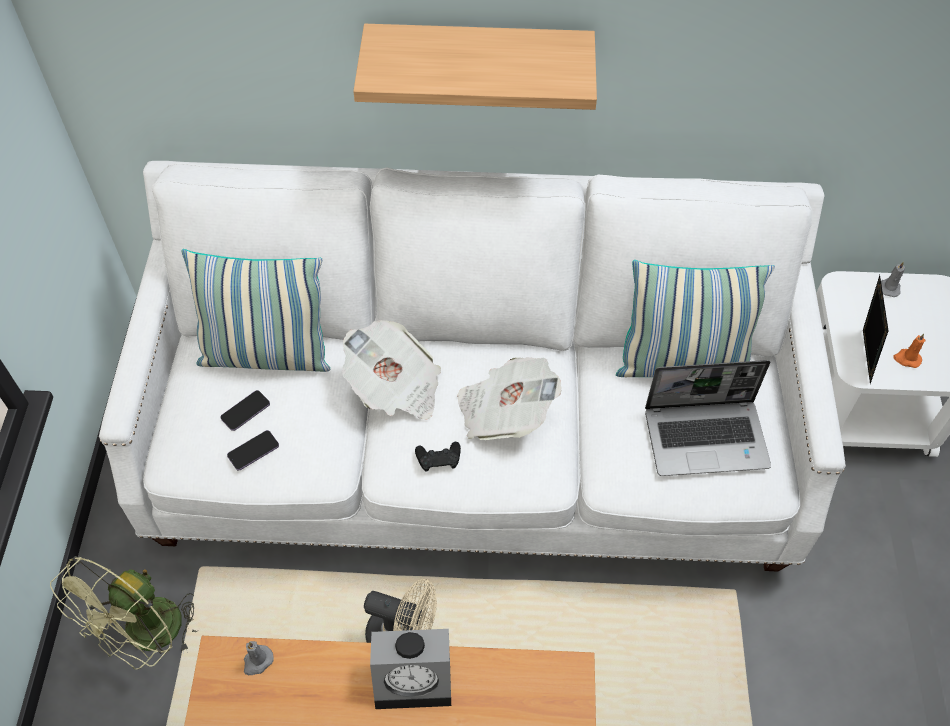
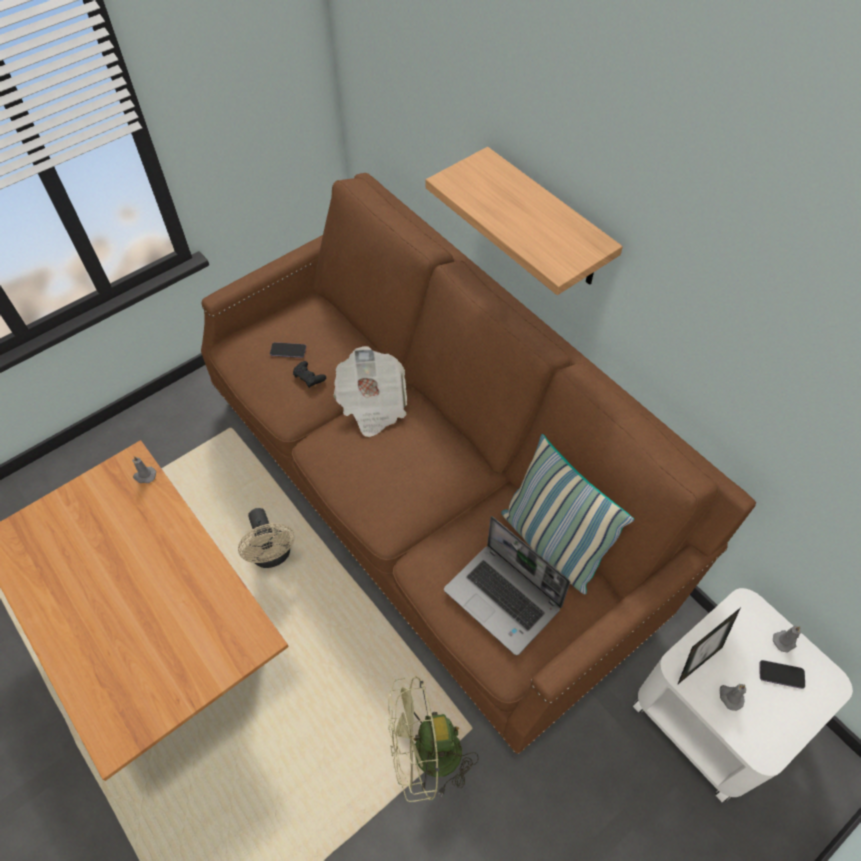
camera: 50 degrees right, 0 degrees up
(147, 637) = (172, 437): green fan -> green fan (426, 756)
(253, 451) = (266, 374): phone -> phone (781, 675)
(266, 355) = (335, 332): pillow -> none
(415, 678) = (193, 559): alarm clock -> none
(438, 458) = (343, 462): black game controller -> black game controller (309, 377)
(475, 443) = (433, 496): white sofa -> brown sofa
(504, 412) = (409, 471): newspaper -> none
(907, 359) = (730, 697): orange candle -> grey candle

